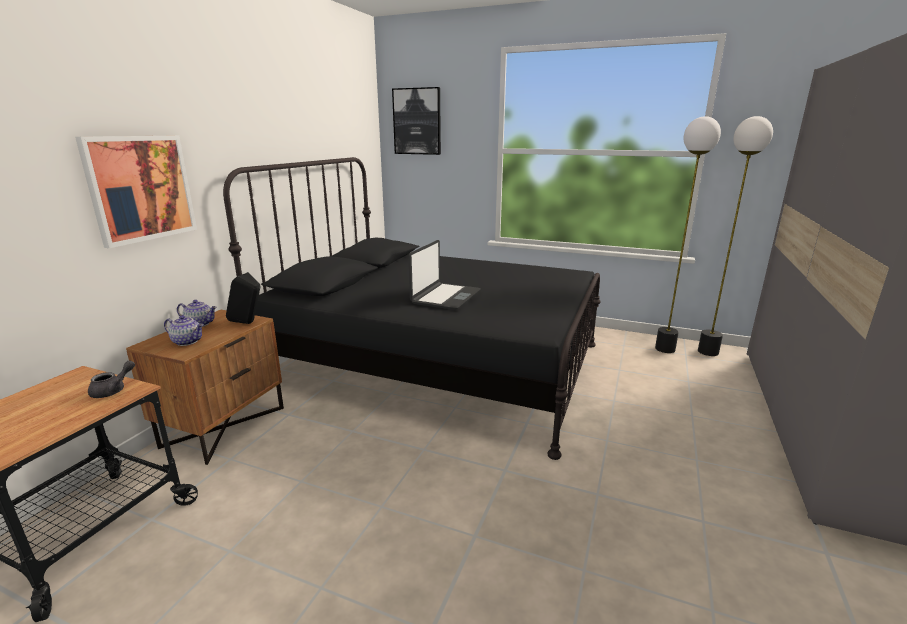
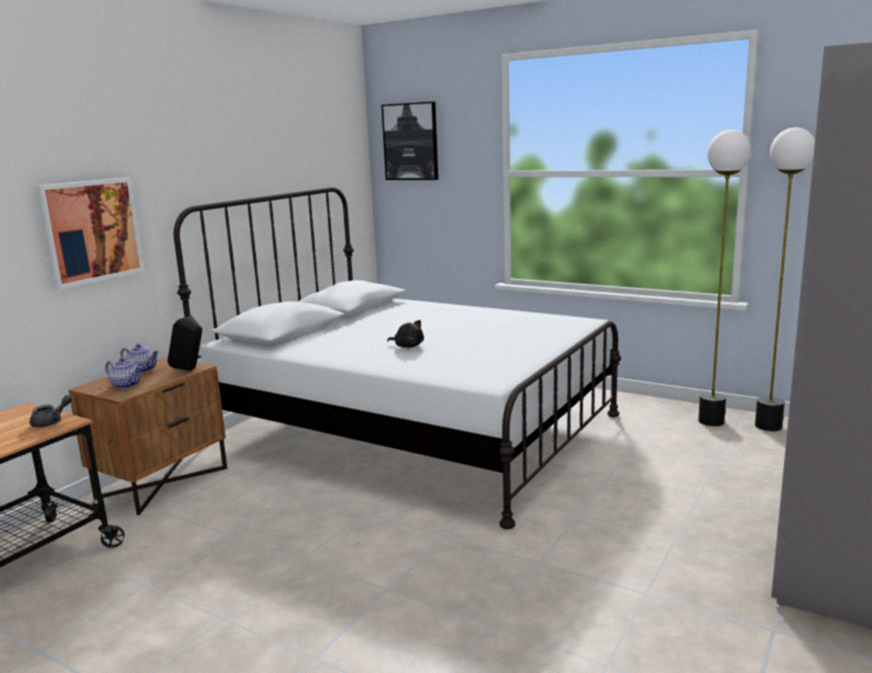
camera: 10 degrees right, 5 degrees down
(437, 364) = (413, 430): black bed -> white bed
(445, 297) = (408, 346): laptop -> black plush toy

